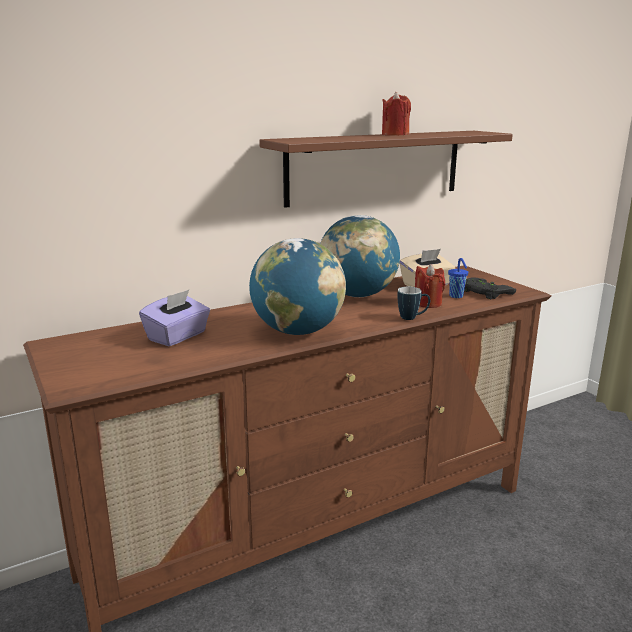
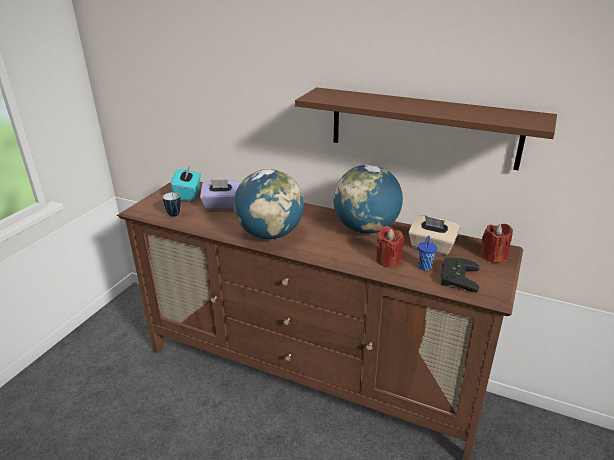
camera: 55 degrees right, 10 degrees up
(99, 347) = (188, 194): none -> turquoise tissue box
(395, 134) = (428, 104): red candle -> red candle (493, 256)
(412, 318) = (347, 264): mug -> mug (175, 216)

